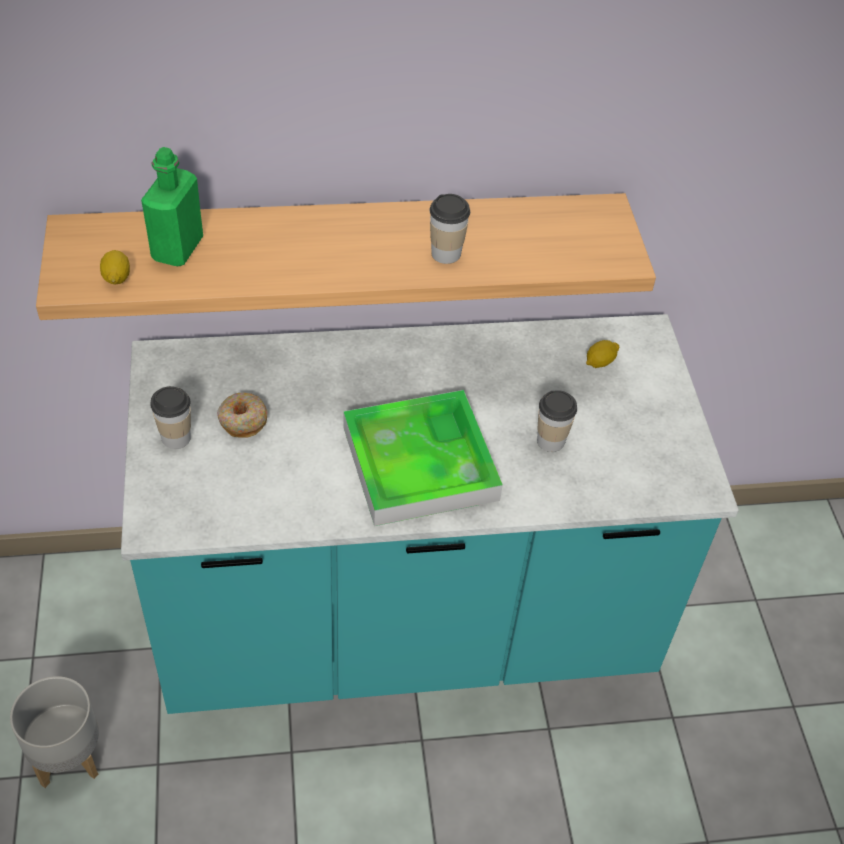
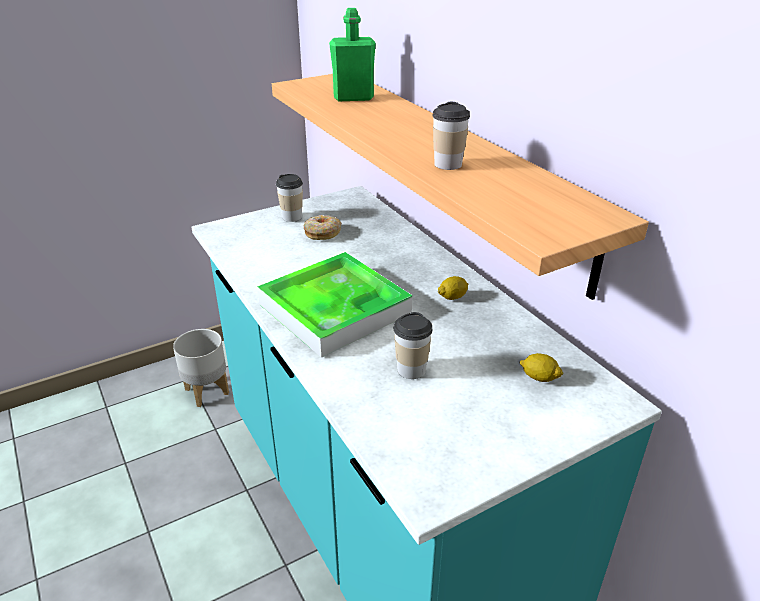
camera: 70 degrees right, 15 degrees down
(116, 278) = (311, 91): lemon -> lemon (453, 297)

